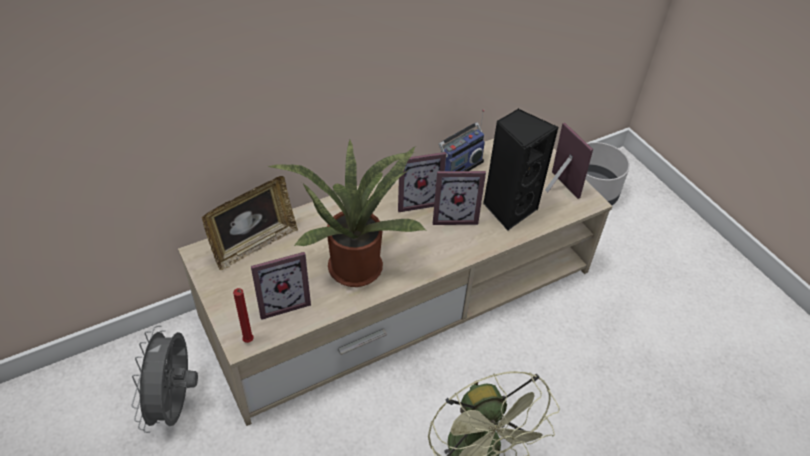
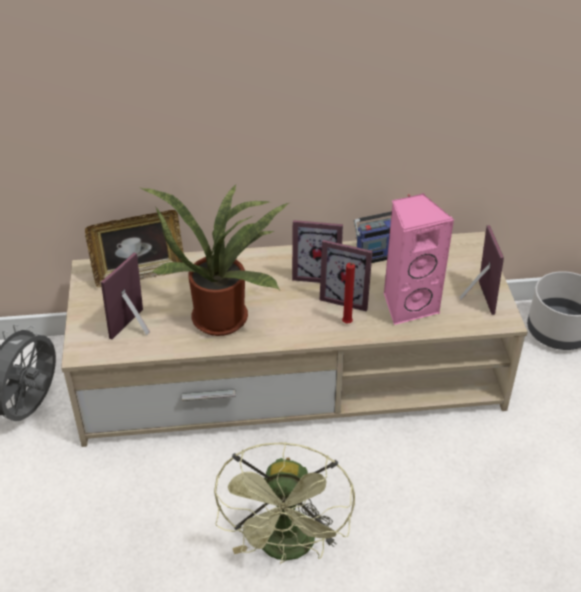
camera: 25 degrees right, 5 degrees down
(249, 342) = (88, 354): red candle -> red candle (347, 324)
(282, 301) = (136, 328): picture frame -> picture frame turned 120 degrees clockwise
(508, 208) = (408, 305): black speaker -> pink speaker

